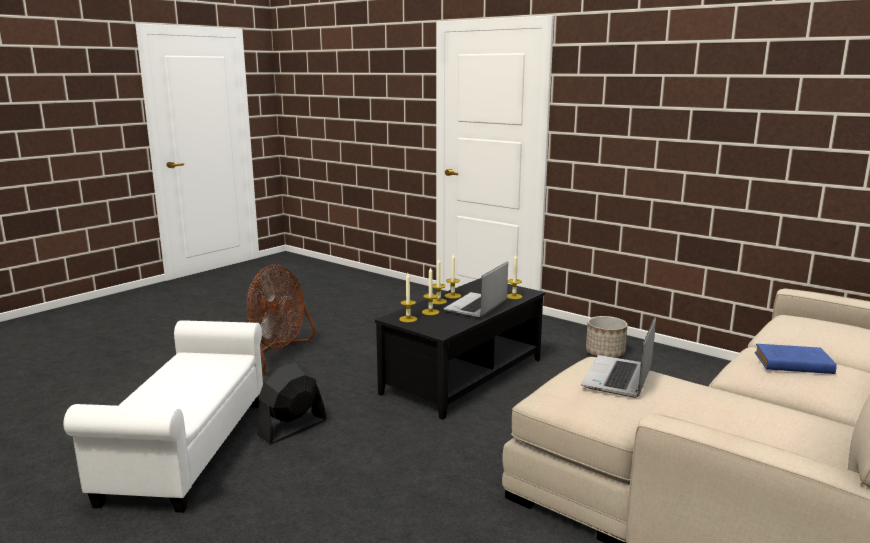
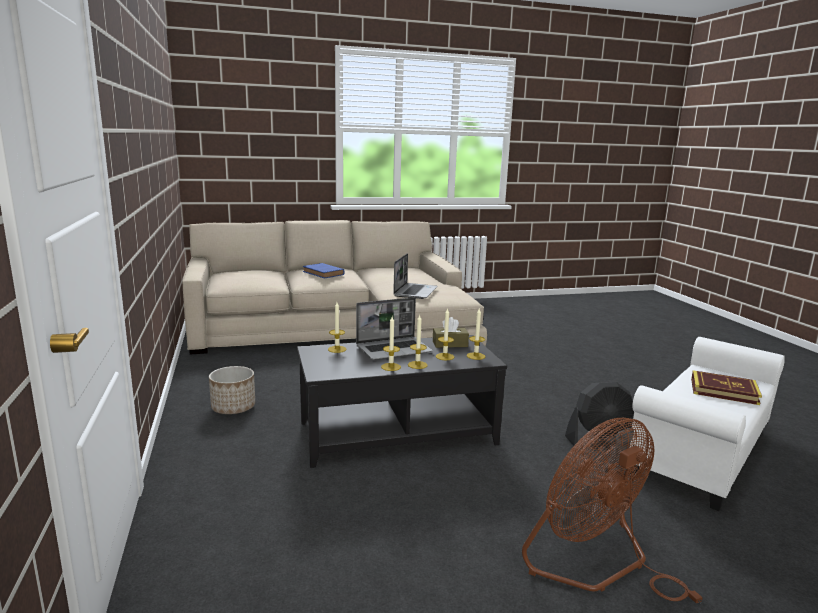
camera: 145 degrees left, 0 degrees up
(163, 397) = (723, 391): none -> book
(445, 323) = (450, 344): none -> brown tissue box
(618, 378) = (415, 292): laptop -> laptop turned 45 degrees counterclockwise

